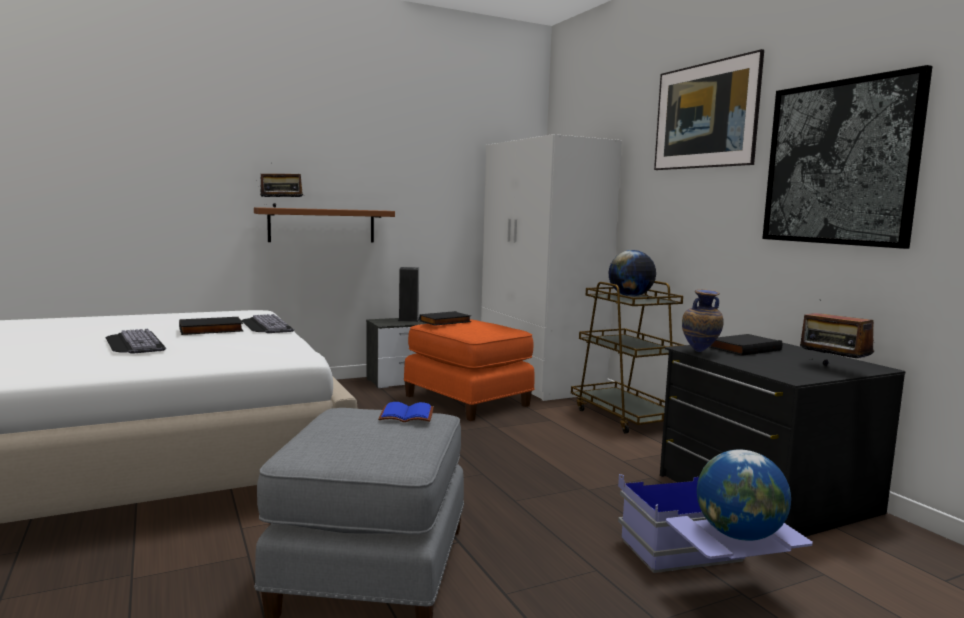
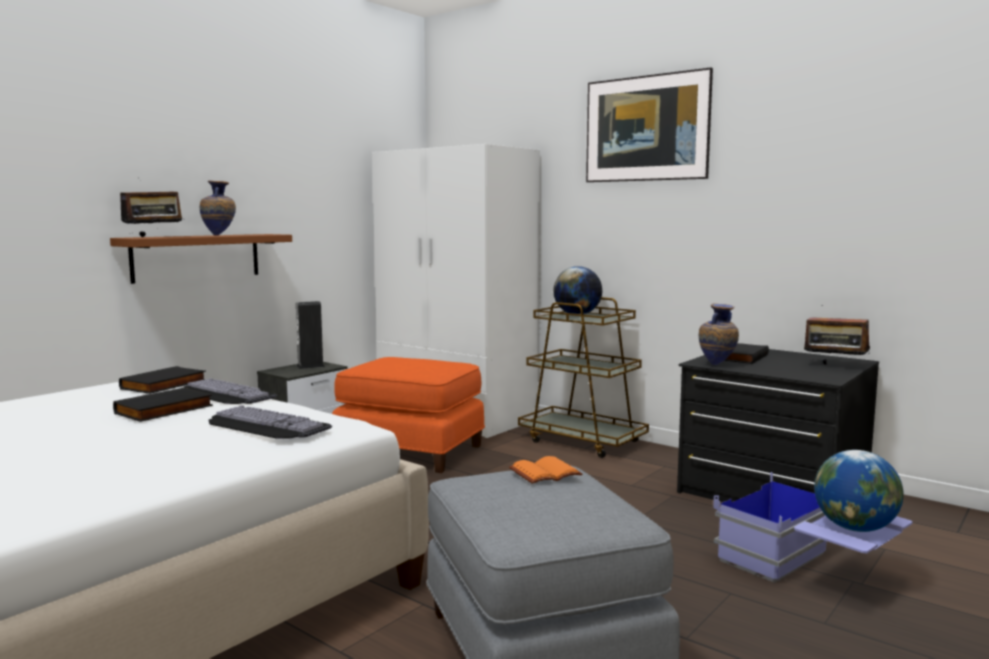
camera: 25 degrees left, 0 degrees up
(133, 343) = (104, 442): keyboard -> keyboard (263, 425)
(335, 209) = (219, 235): none -> vase
(407, 415) = (545, 472): blue book -> orange book
(445, 322) = (378, 363): black book -> black book (164, 385)
(839, 163) = (801, 178): picture -> none

